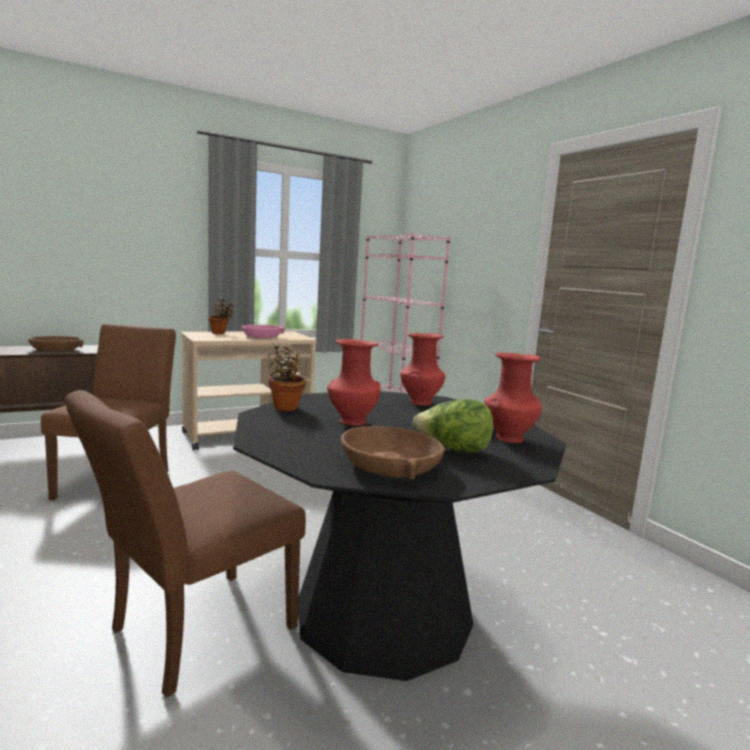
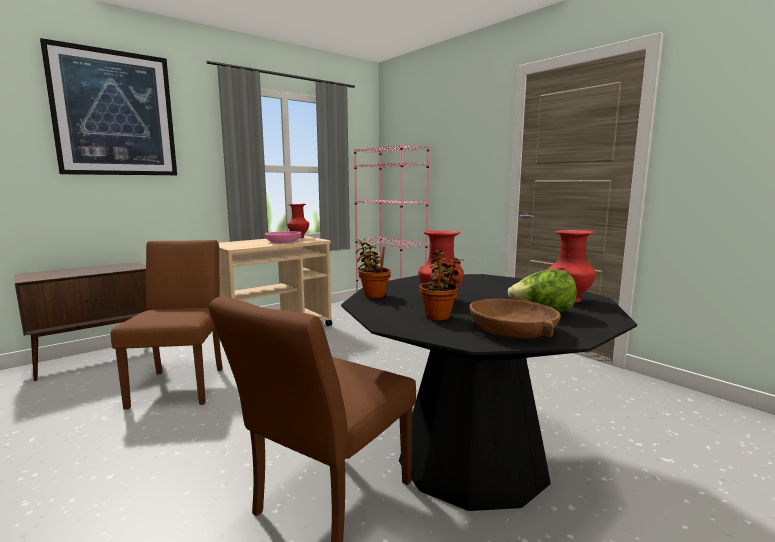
camera: 10 degrees left, 0 degrees up
(56, 349) = (95, 270): brown bowl -> none
(95, 185) = (115, 114): none -> picture
(220, 333) = (243, 241): potted plant -> potted plant (439, 316)
(420, 403) = (472, 280): red vase -> red vase (298, 237)

